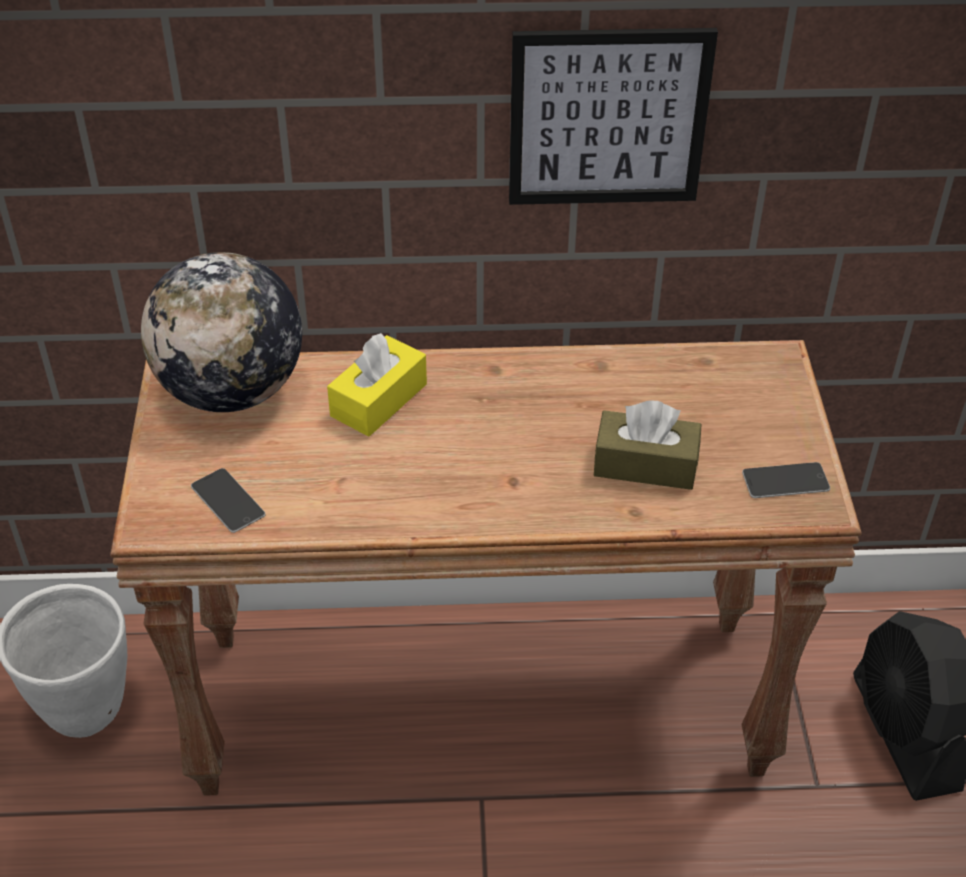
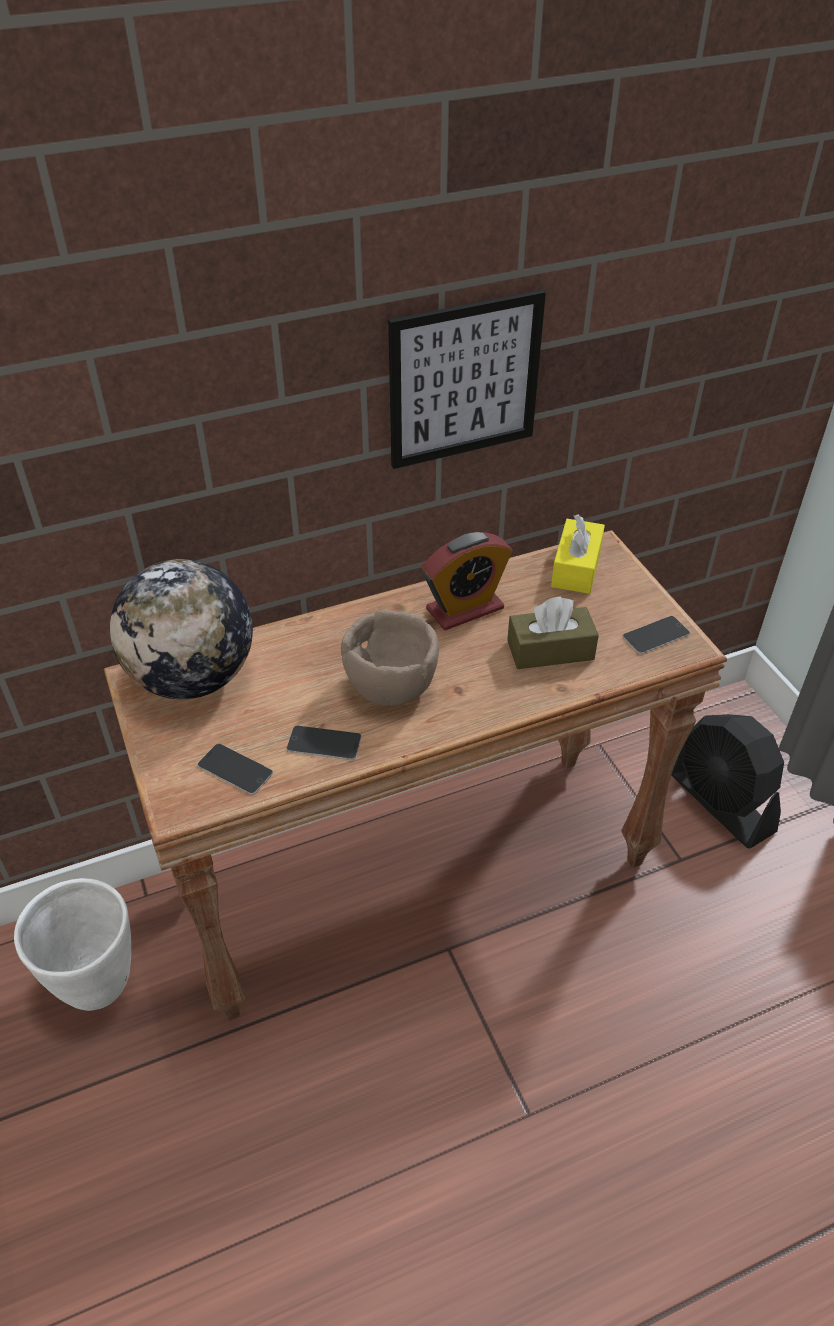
camera: 20 degrees left, 0 degrees up
(334, 499) = (324, 743): none -> phone
(379, 400) = (319, 654): yellow tissue box -> yellow tissue box (576, 568)
(442, 457) = (393, 686): none -> brown bowl
(570, 391) = (465, 609): none -> alarm clock

